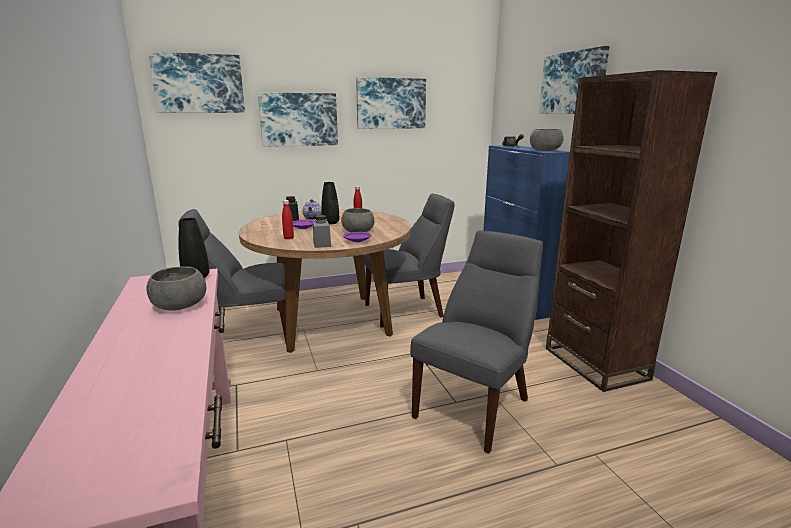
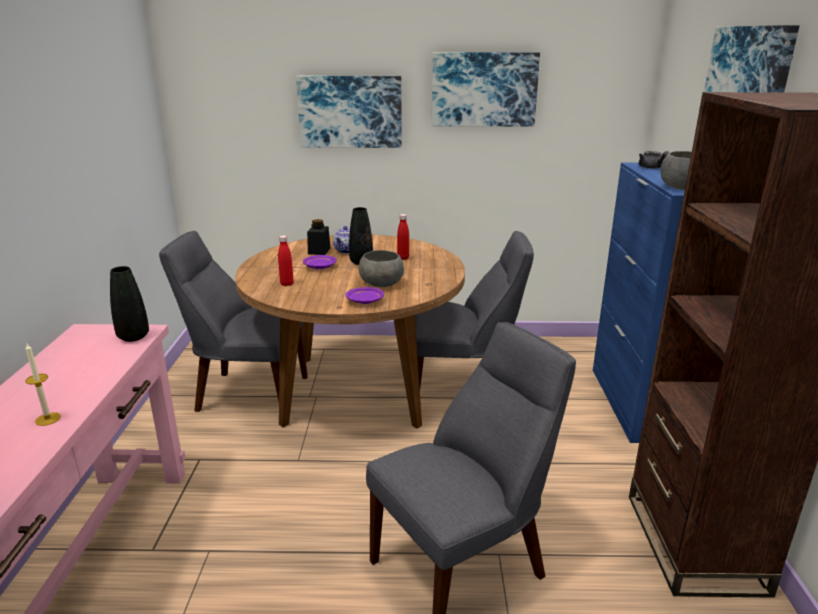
camera: 20 degrees right, 5 degrees up
(178, 331) = (48, 419): none -> candle
(179, 305) = (80, 379): grey bowl -> none
(199, 83) = (225, 65): picture -> none
(322, 244) = (316, 301): grey jar -> none

